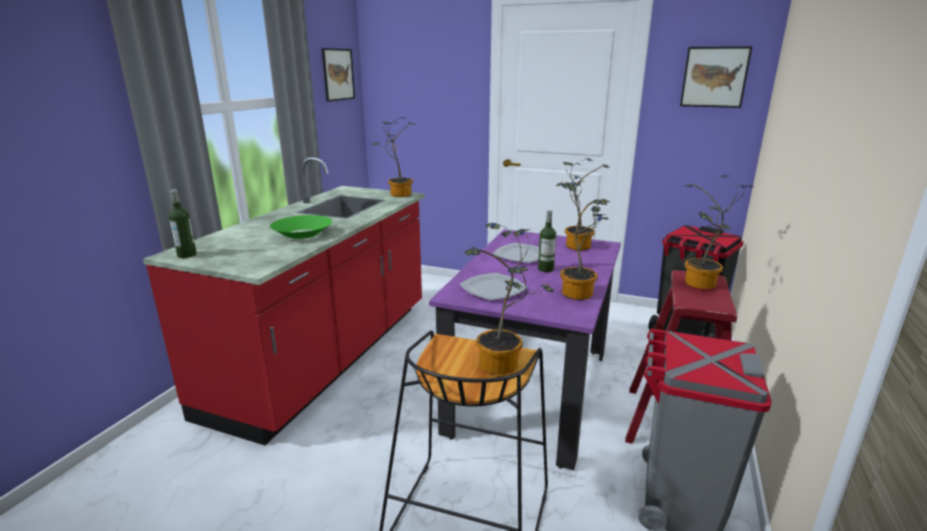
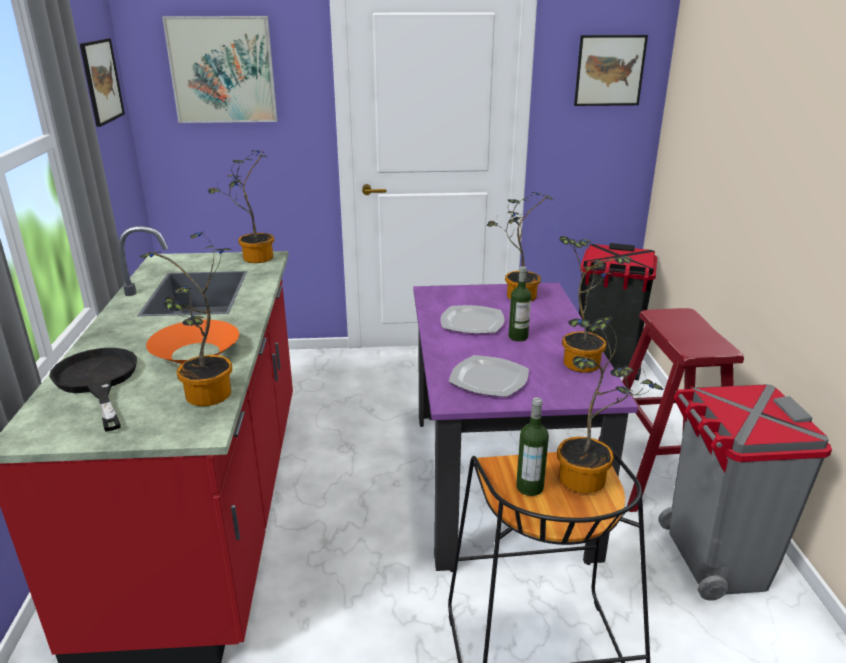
camera: 25 degrees left, 5 degrees up
(187, 255) = (54, 431): bottle -> bottle (529, 487)
(236, 238) = (98, 381): none -> black frying pan
(302, 234) = (195, 353): green bowl -> orange bowl
(419, 72) = (222, 70): none -> picture
(700, 285) = (684, 325): potted plant -> potted plant (207, 398)

